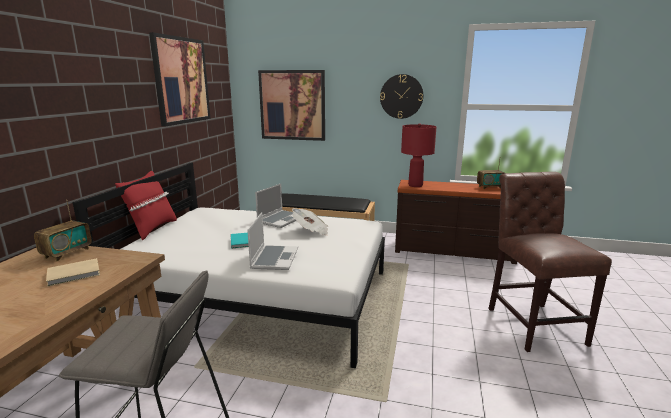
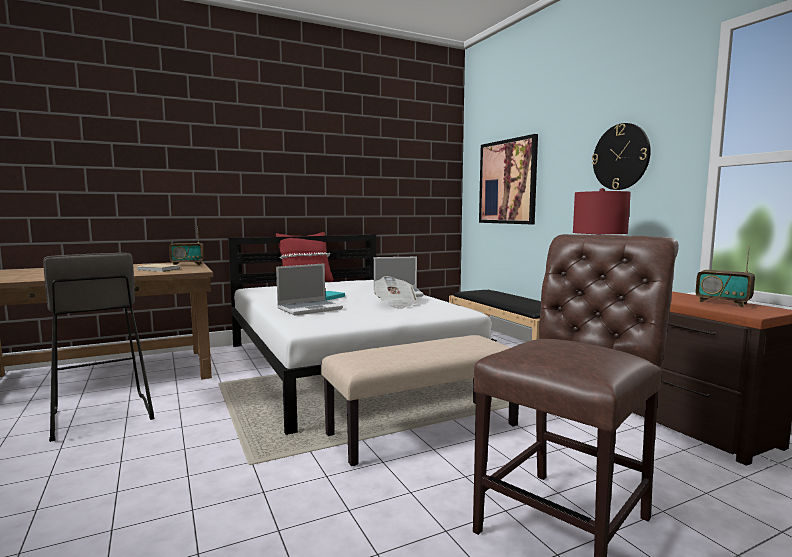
camera: 50 degrees right, 10 degrees down
(181, 80) = (380, 155): picture -> none
(405, 315) = (423, 429): none -> beige bench

